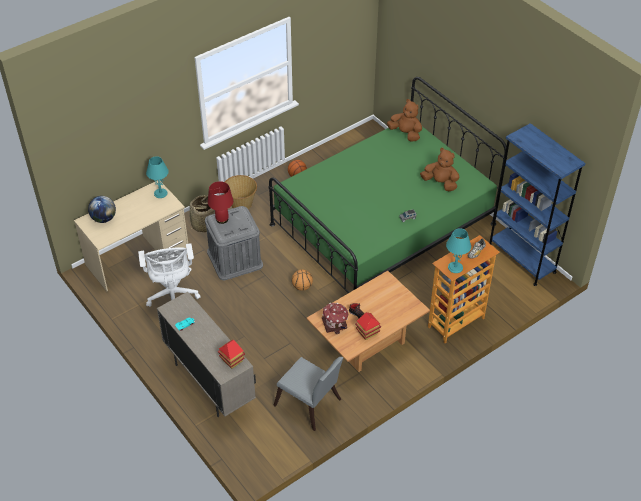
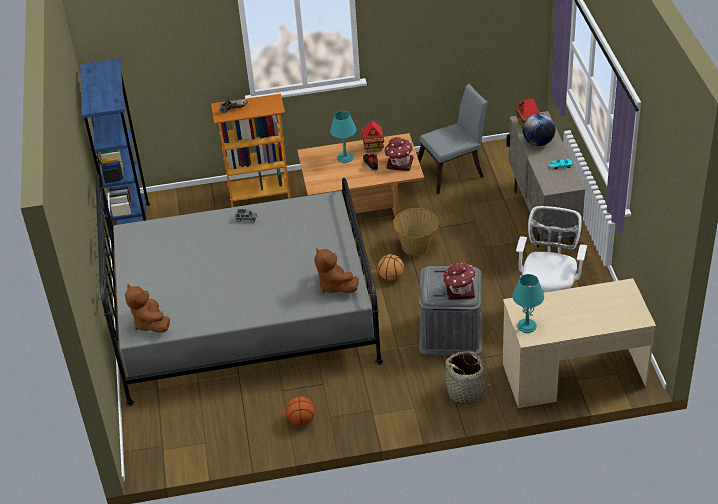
camera: 150 degrees left, 5 degrees down
(104, 218) = (614, 314): globe -> globe (538, 142)
(222, 219) = (459, 291): red table lamp -> toy house
(241, 204) = (403, 404): basket -> basket (416, 246)
(310, 405) = (453, 172): grey chair -> grey chair turned 90 degrees clockwise
(382, 224) = (245, 317): green bed -> grey bed
(440, 183) = (172, 246): brown plush toy -> brown plush toy (334, 285)
(455, 267) = (266, 102): turquoise table lamp -> turquoise table lamp (345, 157)

